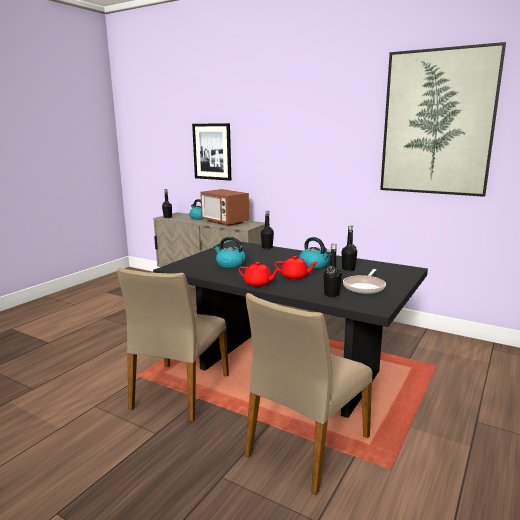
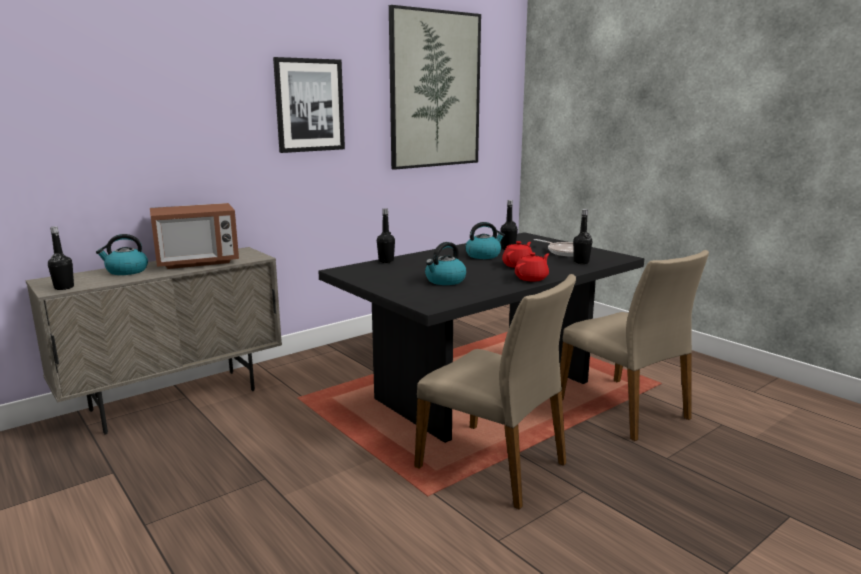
camera: 70 degrees left, 0 degrees up
(212, 151) = (115, 139): picture -> picture (309, 105)

